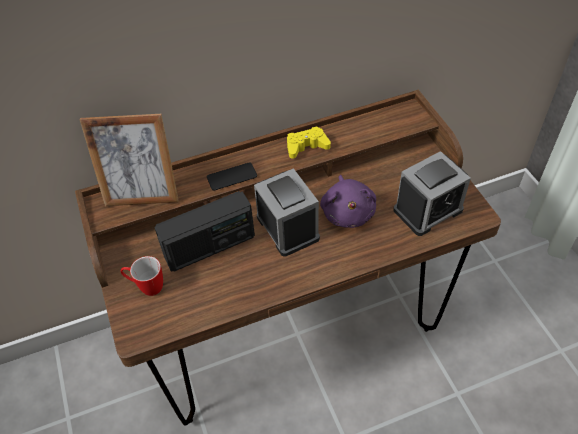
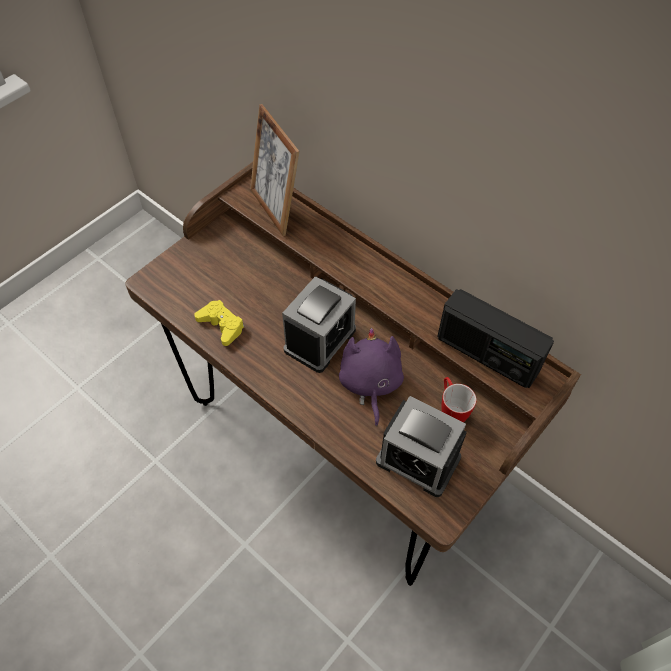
camera: 60 degrees right, 5 degrees up
(146, 287) = (198, 265): mug -> mug (451, 410)
(210, 247) = (264, 289): radio -> radio (487, 354)
(232, 177) = (337, 261): phone -> none
(306, 146) = (417, 304): yellow game controller -> yellow game controller (221, 325)
(348, 212) = (370, 383): purple plush toy -> purple plush toy turned 120 degrees clockwise

